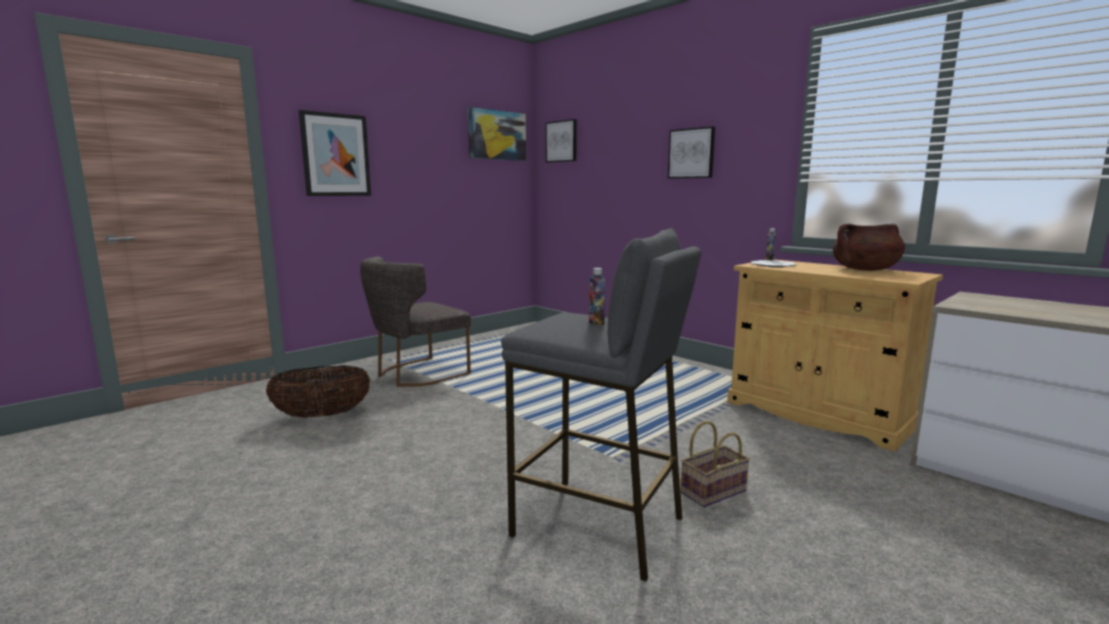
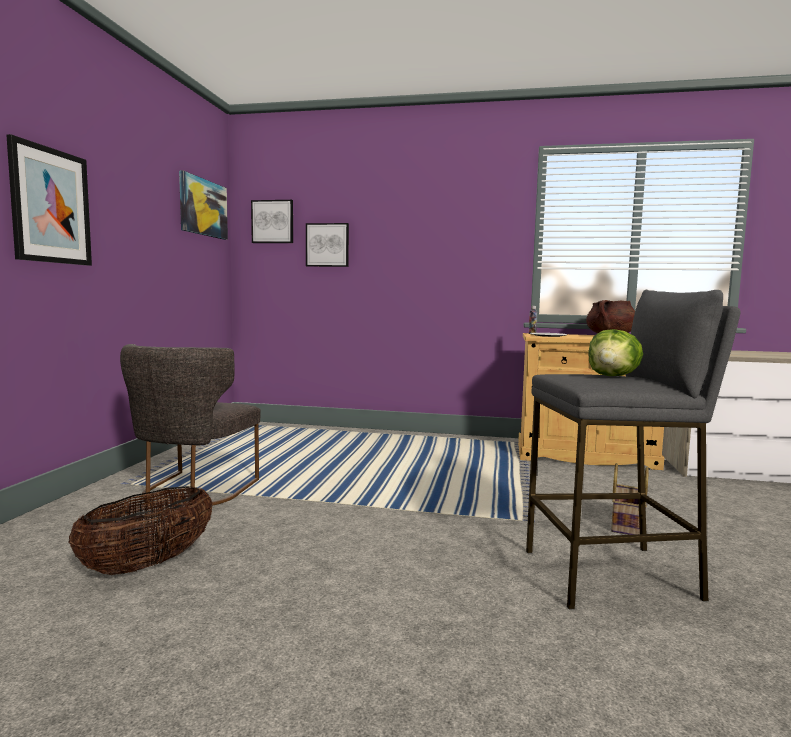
camera: 35 degrees left, 5 degrees down
(596, 323) = (612, 376): bottle -> lettuce
(691, 153) = (432, 241): picture -> picture (327, 245)

